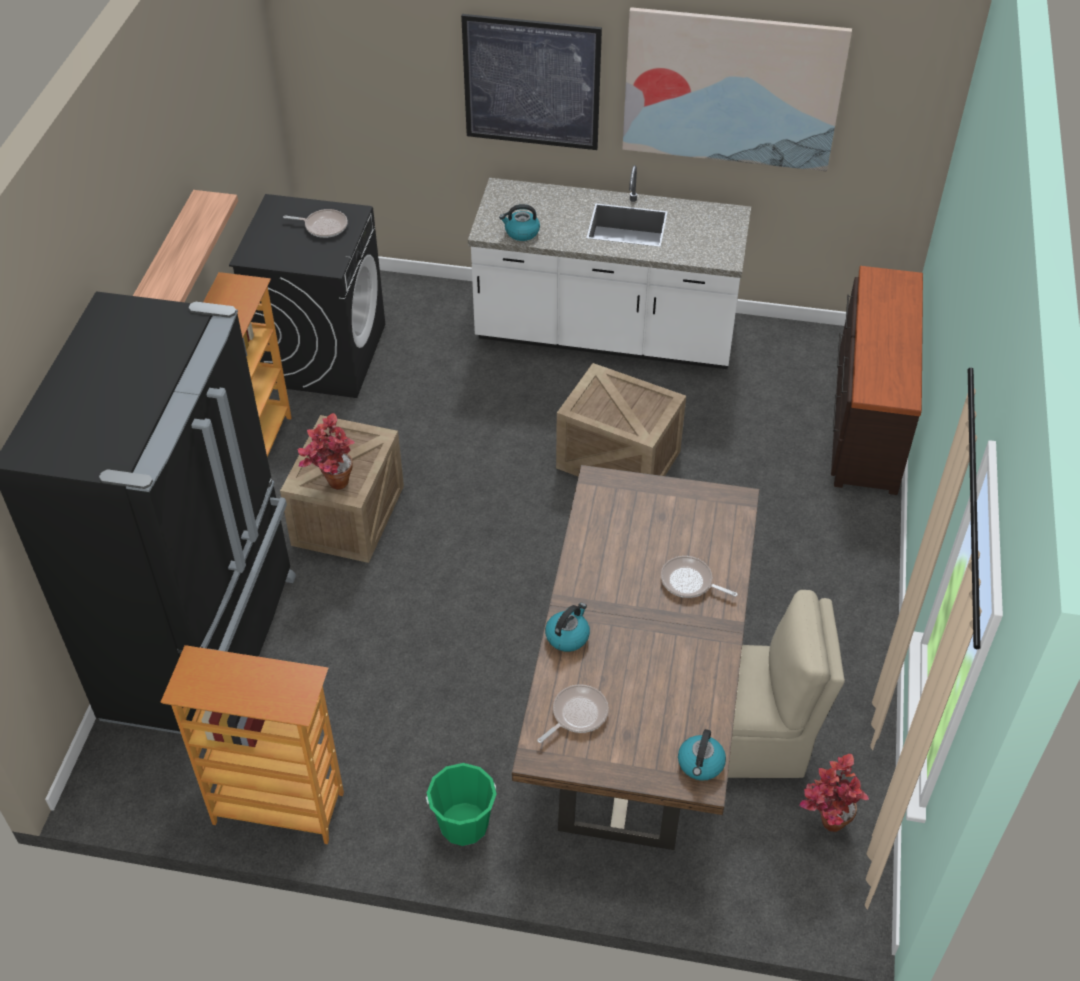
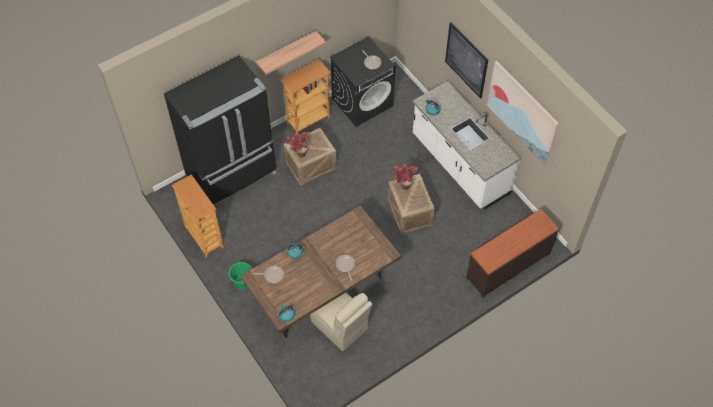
camera: 45 degrees right, 10 degrees up
(823, 823) = (332, 367): potted plant -> potted plant (403, 185)

